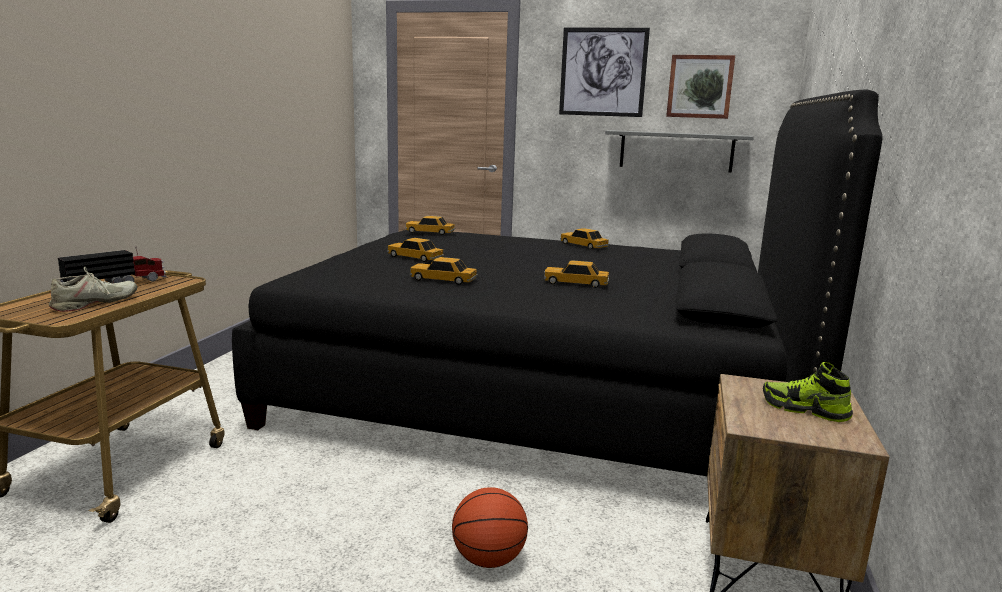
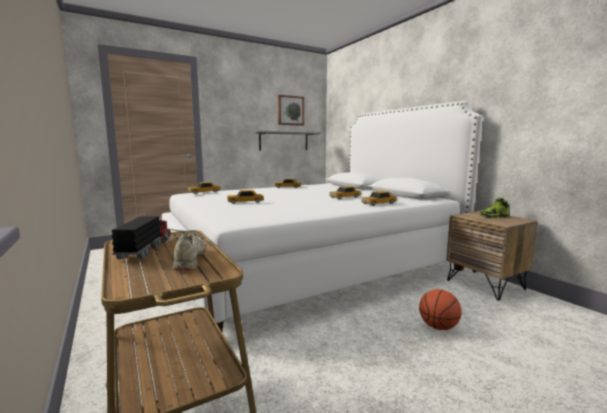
camera: 45 degrees left, 5 degrees down
(443, 280) = (299, 206): toy car -> toy car (379, 203)
(541, 394) = (310, 264): black bed -> white bed
(603, 72) = (246, 101): picture -> none

